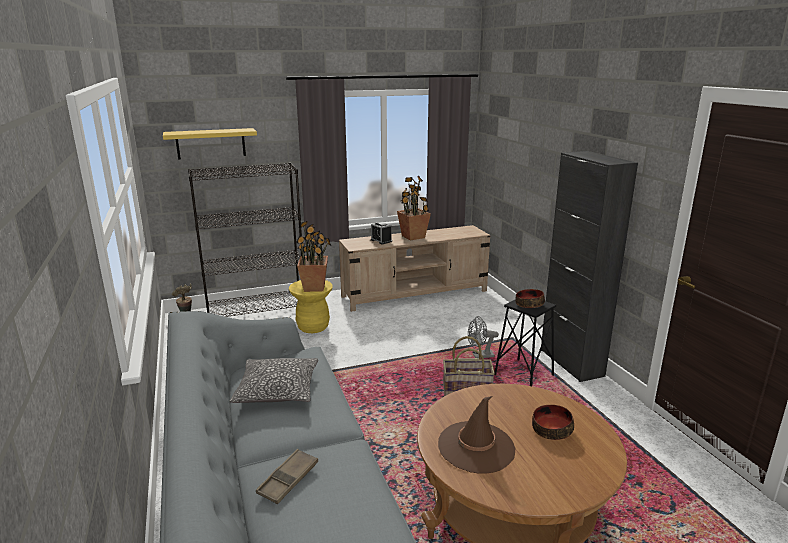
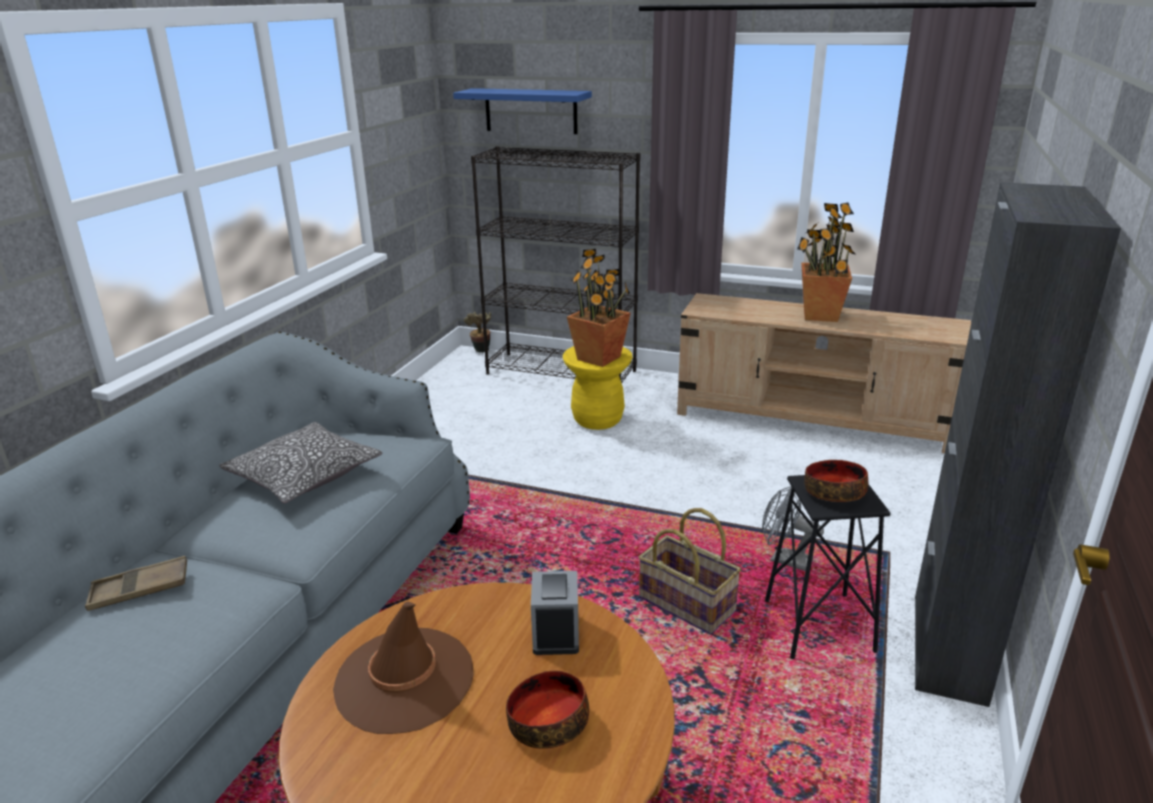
camera: 40 degrees right, 5 degrees up
(211, 143) = (531, 111): yellow shelf -> blue shelf
(381, 240) = (756, 309): alarm clock -> alarm clock (556, 632)

